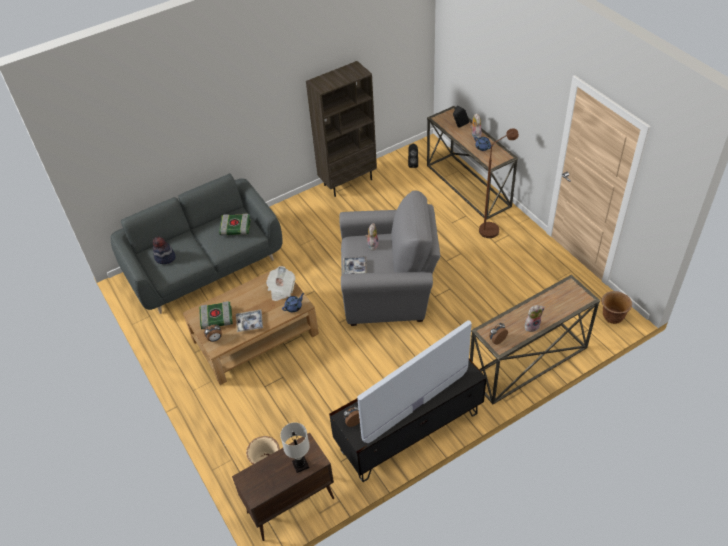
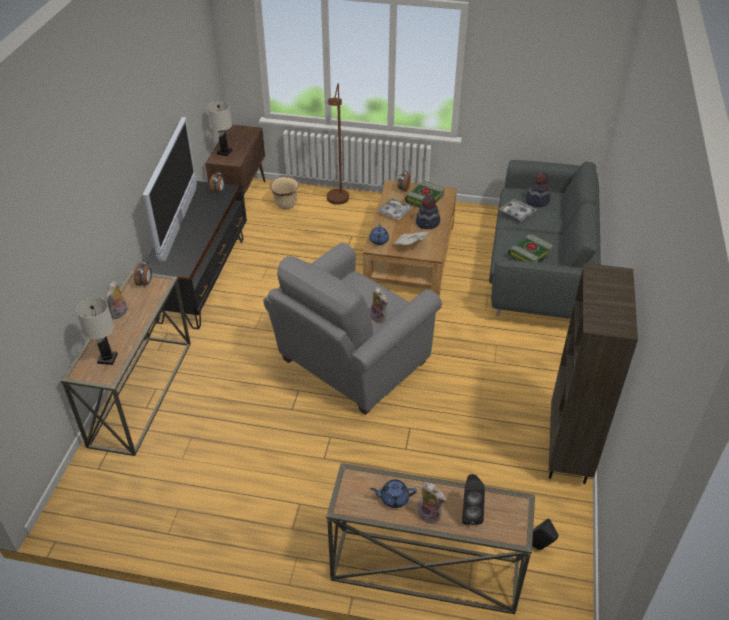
camera: 130 degrees right, 5 degrees down
(245, 298) = (428, 223): none -> hat
(355, 268) = (364, 286): tray -> tray (517, 213)
(492, 228) = (322, 523): brown floor lamp -> brown floor lamp (338, 202)
(562, 297) = (107, 358): none -> white table lamp
(612, 317) = (75, 505): brown planter -> none

